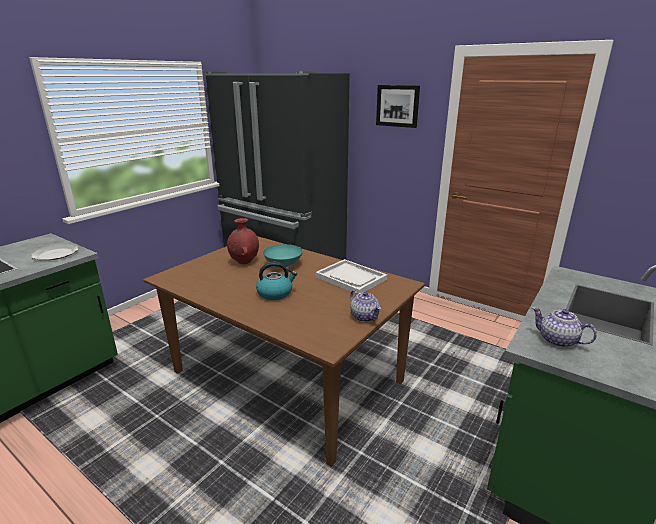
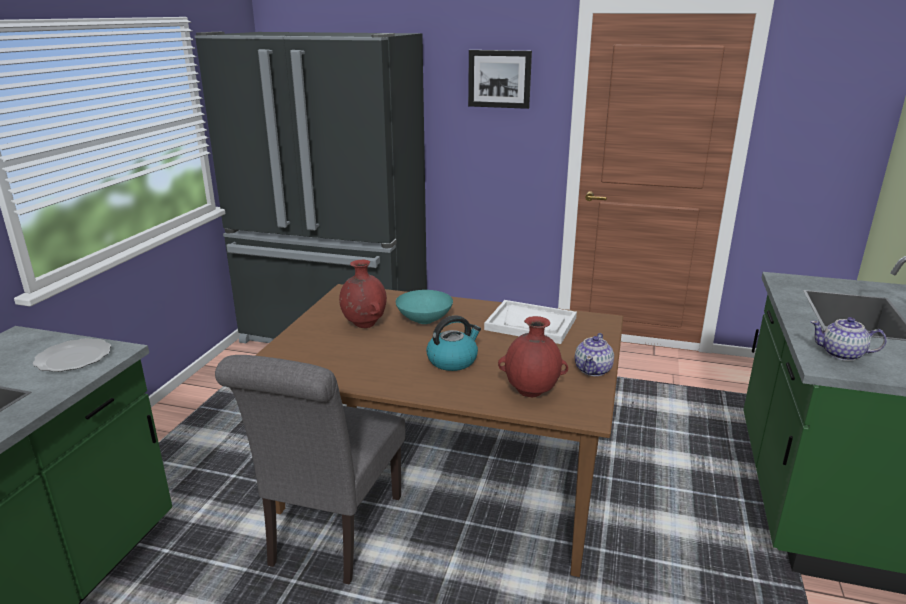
camera: 20 degrees left, 0 degrees up
(196, 394) = (332, 536): none -> grey chair
(305, 324) = (531, 392): none -> red vase
(364, 317) = (593, 369): teapot -> teapot turned 75 degrees clockwise

